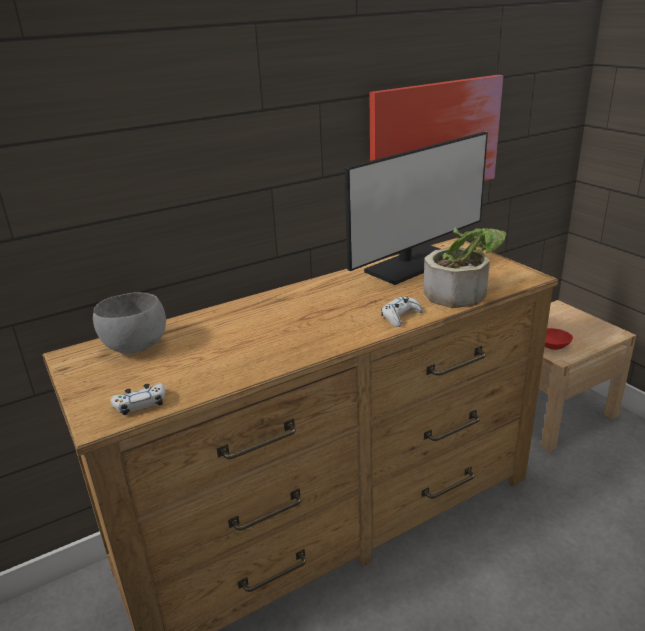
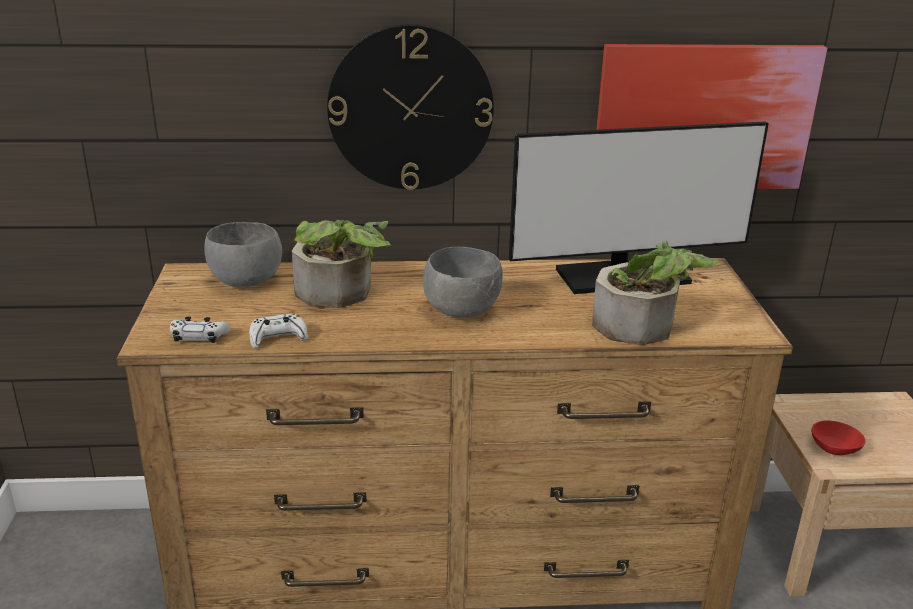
camera: 25 degrees right, 0 degrees up
(227, 334) = (340, 295): none -> potted plant
(237, 167) = (410, 108): none -> wall clock
(333, 318) = (463, 310): none -> grey bowl
(401, 316) = (538, 331): white game controller -> white game controller (278, 338)

